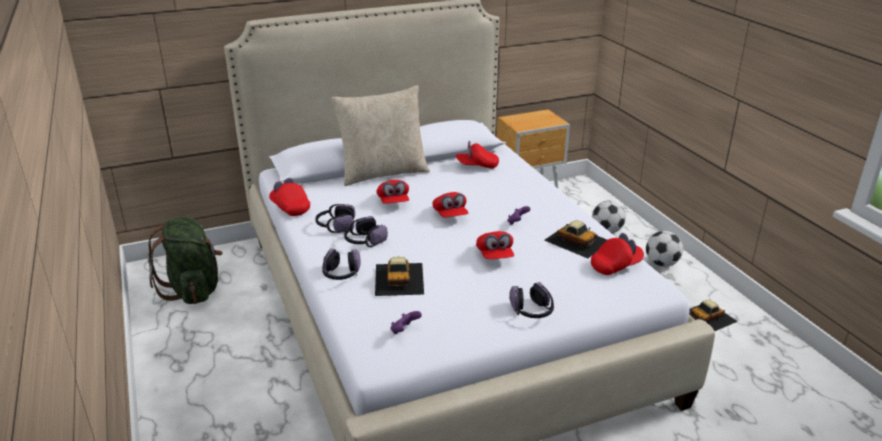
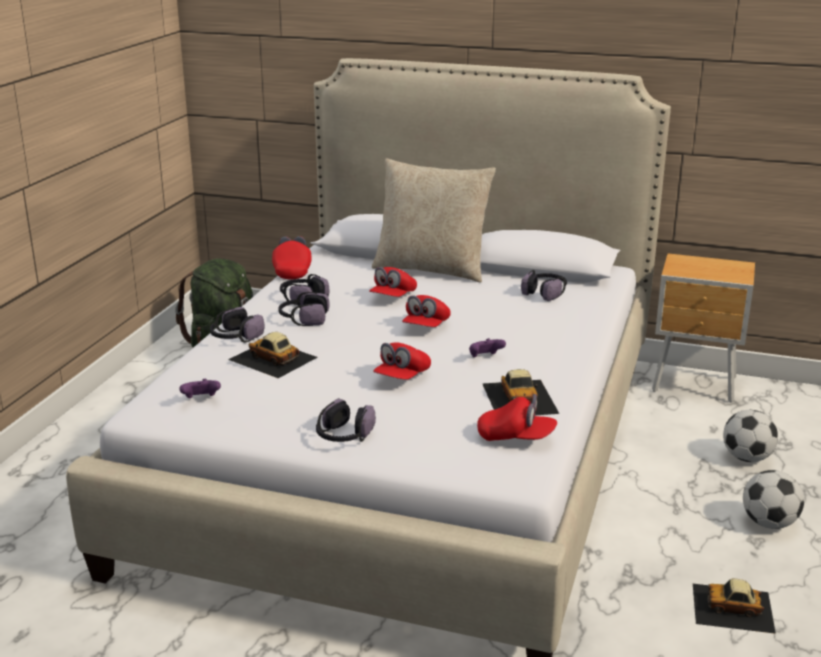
camera: 40 degrees right, 5 degrees down
(399, 278) = (273, 358): toy car -> toy car turned 90 degrees clockwise
(477, 166) = (545, 293): red cap -> headphones

